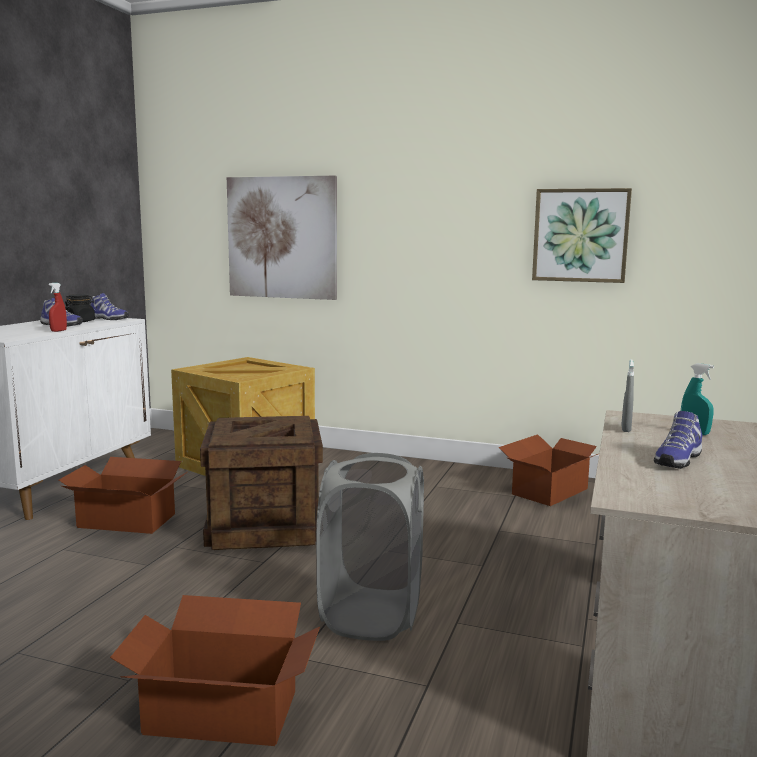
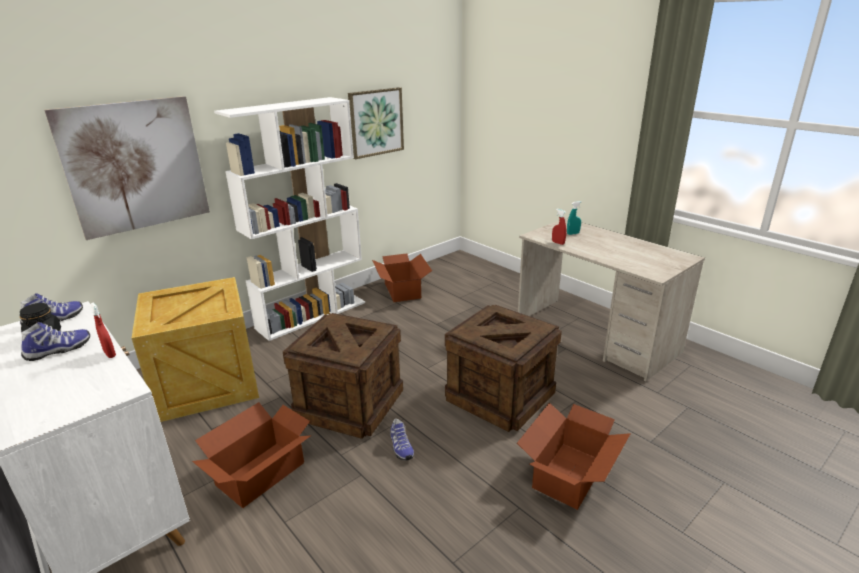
camera: 60 degrees left, 15 degrees up
(372, 614) = (501, 396): grey laundry basket -> crate
(417, 466) = (312, 315): none -> white bookcase
(626, 429) = (558, 243): grey spray bottle -> red spray bottle
(676, 460) = (611, 250): shoe -> shoe (400, 447)

